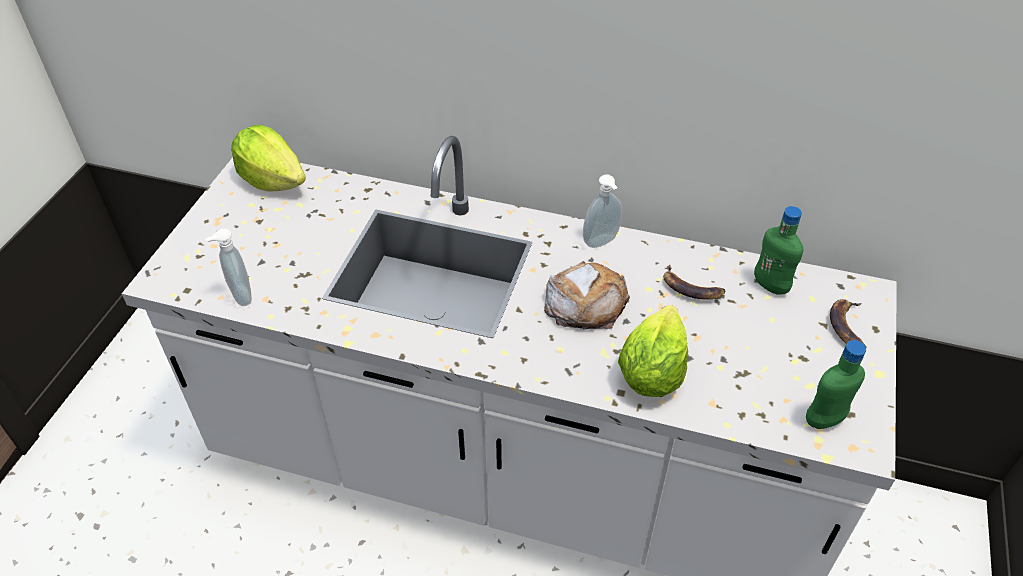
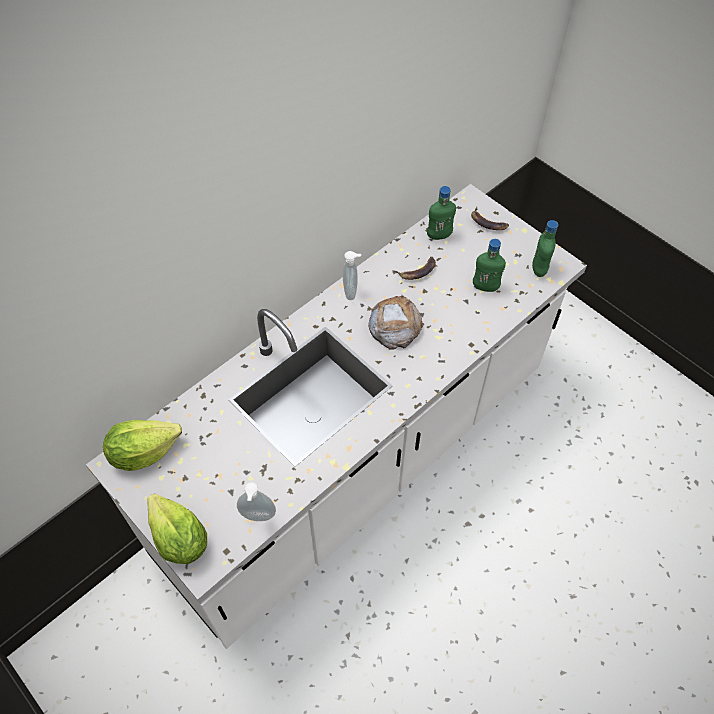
camera: 60 degrees left, 10 degrees up
(651, 373) = (466, 323): lettuce -> lettuce (180, 539)
(731, 369) = (485, 287): none -> green bottle

